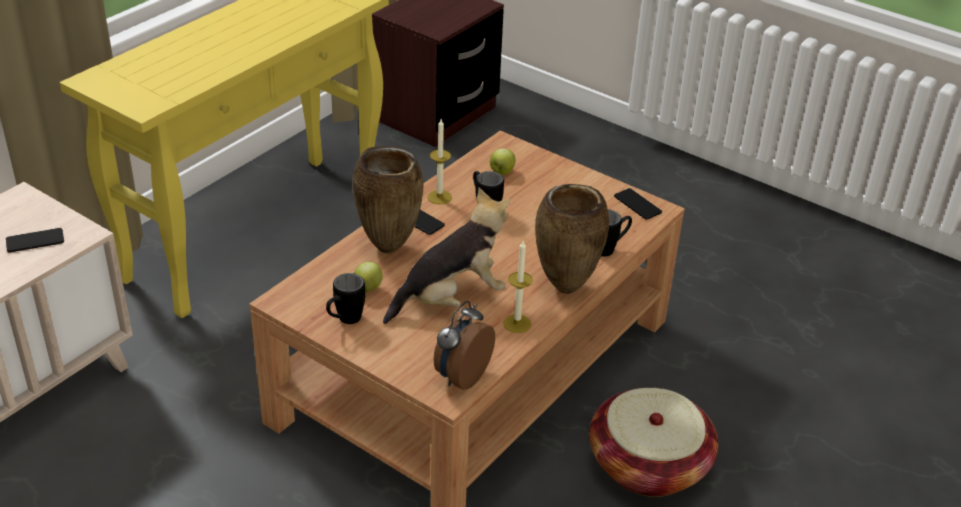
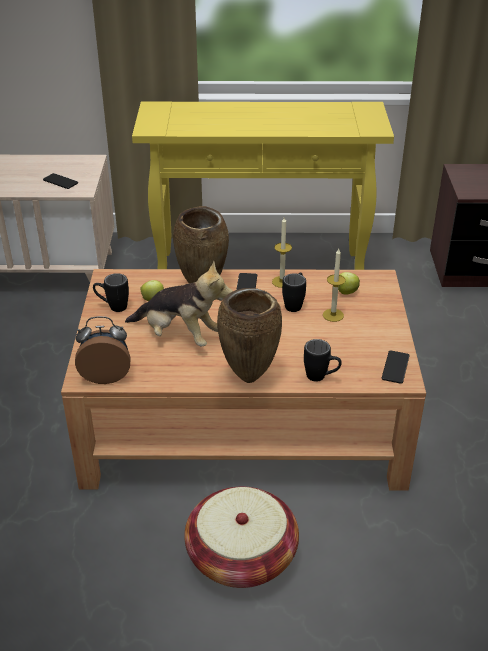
camera: 55 degrees right, 0 degrees up
(517, 323) = (185, 374): candle -> candle (333, 315)

